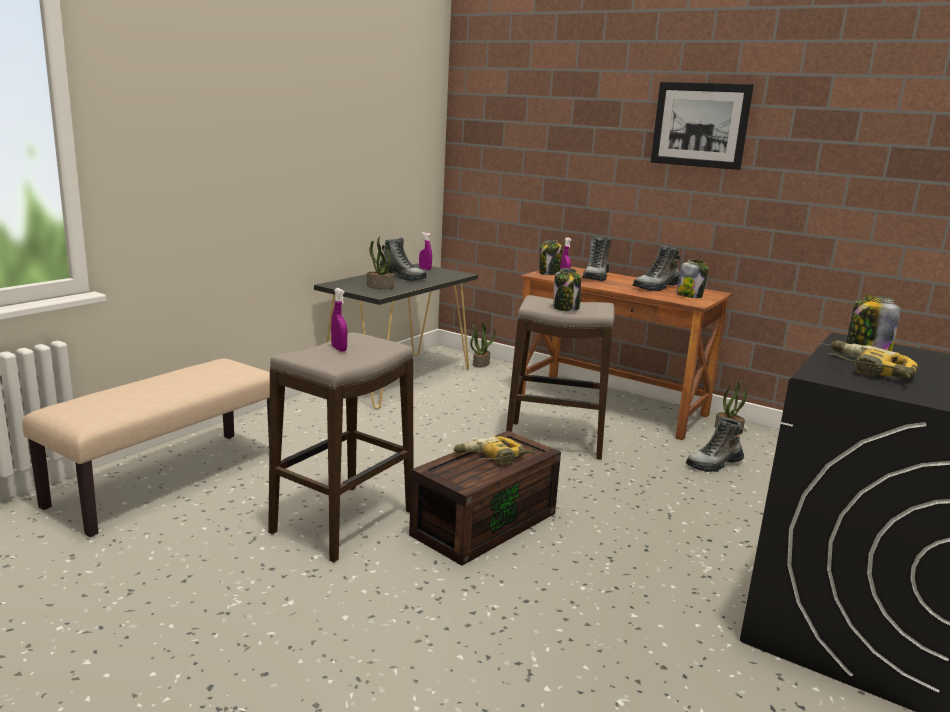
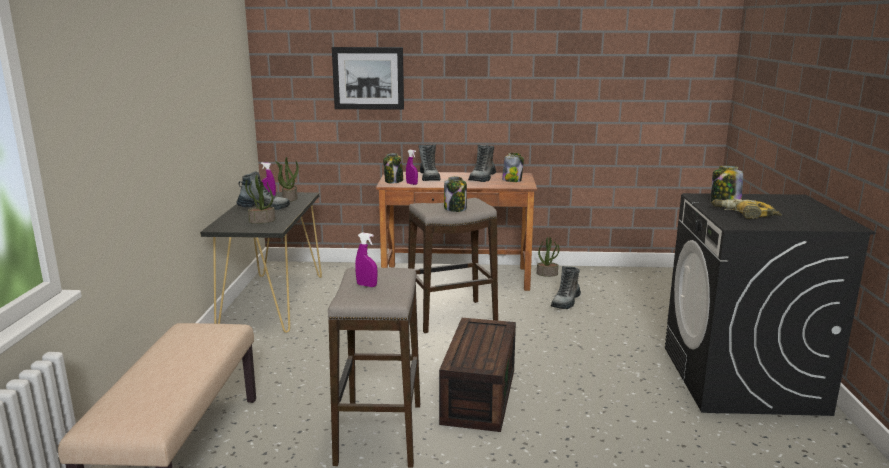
camera: 30 degrees left, 0 degrees up
(481, 364) = (324, 269): potted plant -> potted plant (289, 198)
(492, 458) = (481, 341): power drill -> none
(700, 125) = (489, 48): picture -> picture (368, 78)

